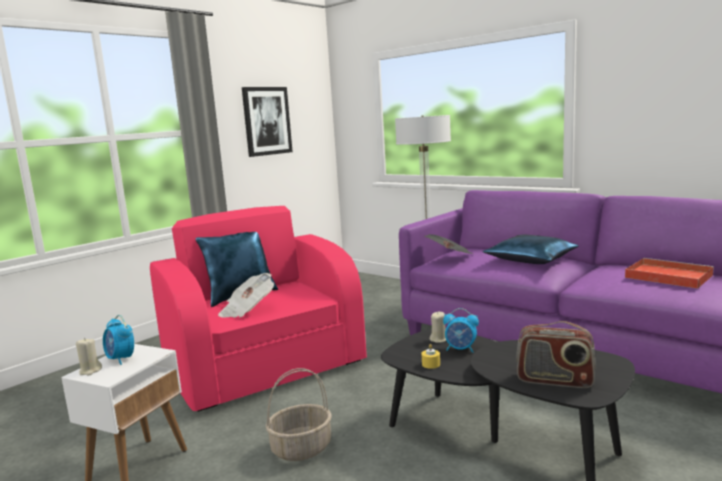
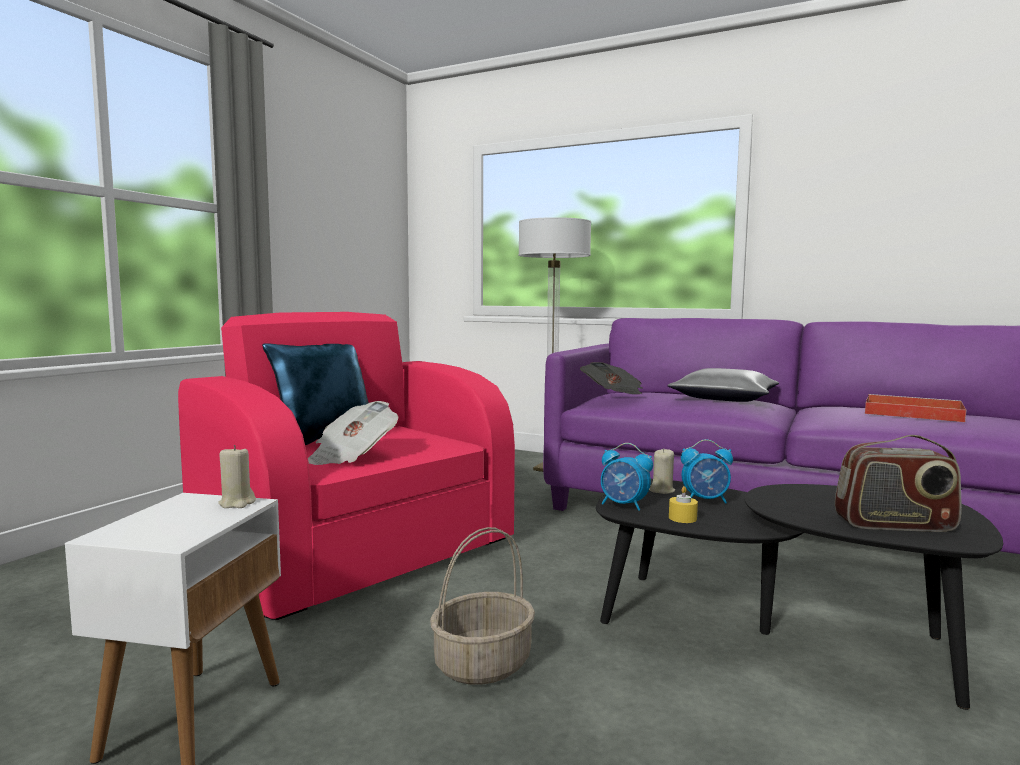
camera: 15 degrees left, 5 degrees down
(90, 371) = (125, 531): beige candle -> beige candle (237, 503)
(121, 359) = (179, 513): alarm clock -> alarm clock (624, 505)
(267, 121) = (329, 216): picture -> none
(531, 259) = (725, 399): blue pillow -> grey pillow

